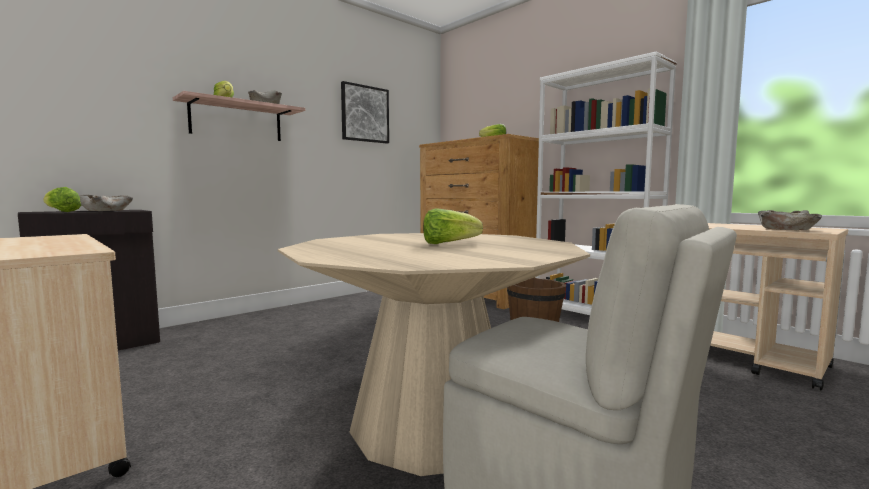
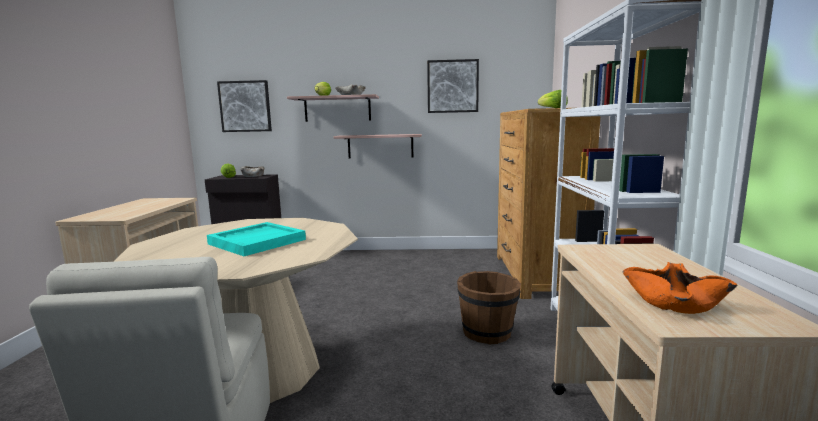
camera: 45 degrees right, 5 degrees up
(76, 97) = (245, 106): none -> picture
(291, 174) = (380, 146): none -> shelf
(448, 244) = (257, 241): lettuce -> turquoise tray
(786, 229) = (674, 302): beige bowl -> orange bowl

